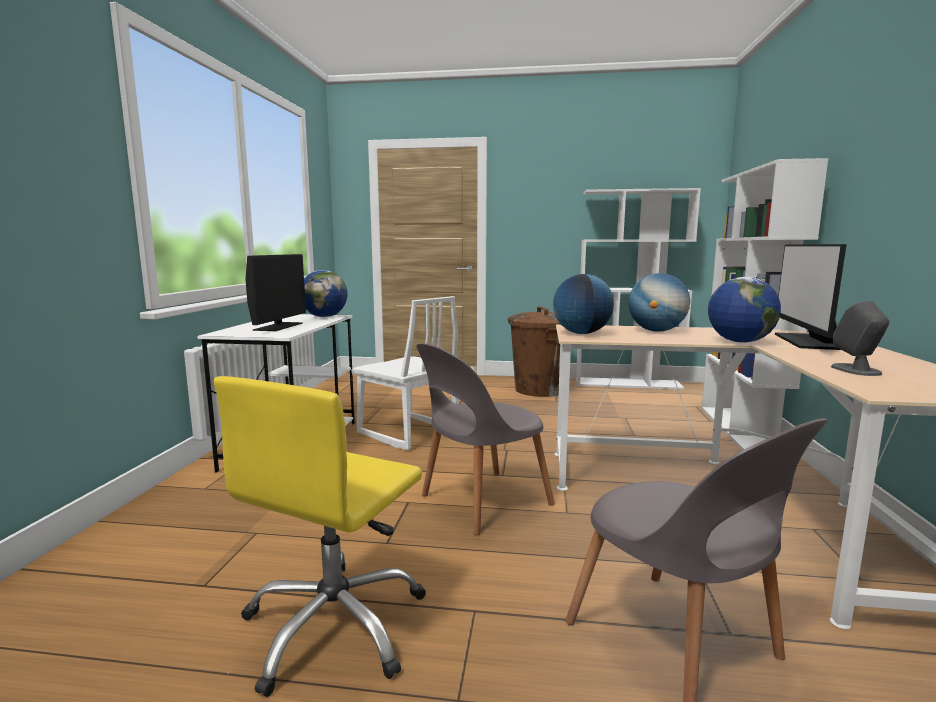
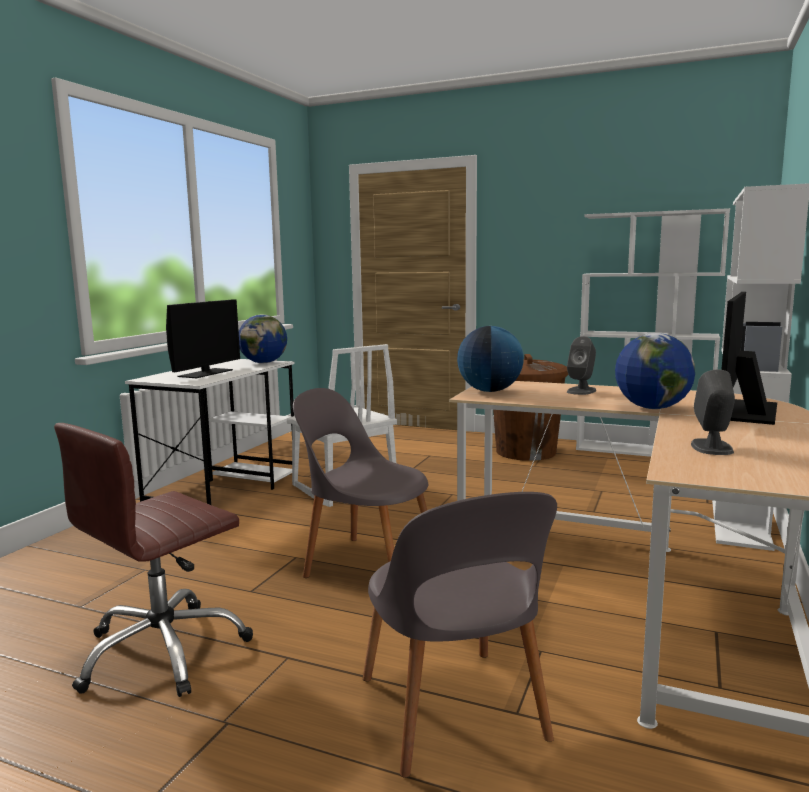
camera: 15 degrees right, 0 degrees up
(335, 625) = (163, 651): yellow office chair -> brown office chair
(481, 501) = (367, 564): grey chair -> grey chair turned 45 degrees clockwise
(656, 331) = (581, 391): globe -> grey speaker

